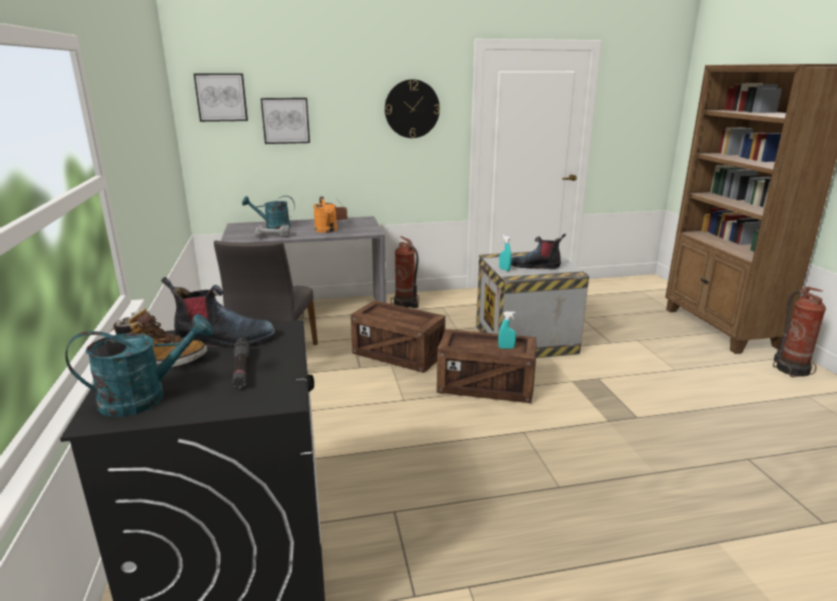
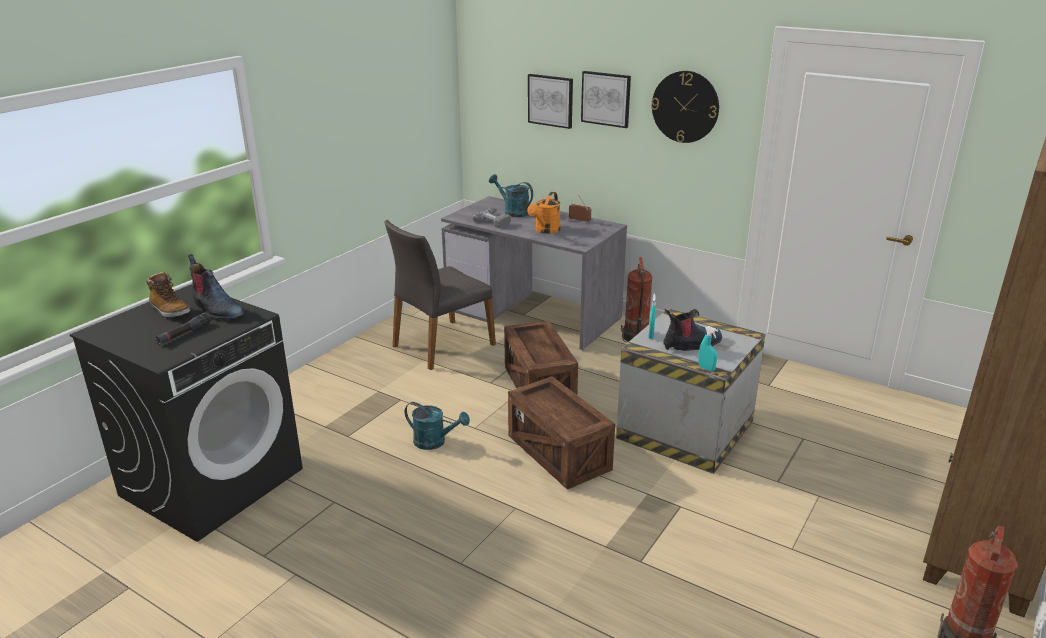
camera: 45 degrees right, 5 degrees up
(145, 397) = (126, 329): turquoise watering can -> turquoise watering can (435, 442)
(221, 97) = (496, 68): picture -> picture (606, 99)
(506, 348) = (569, 420): turquoise spray bottle -> turquoise spray bottle (706, 368)
(535, 266) = (692, 344): boot -> boot turned 105 degrees clockwise

